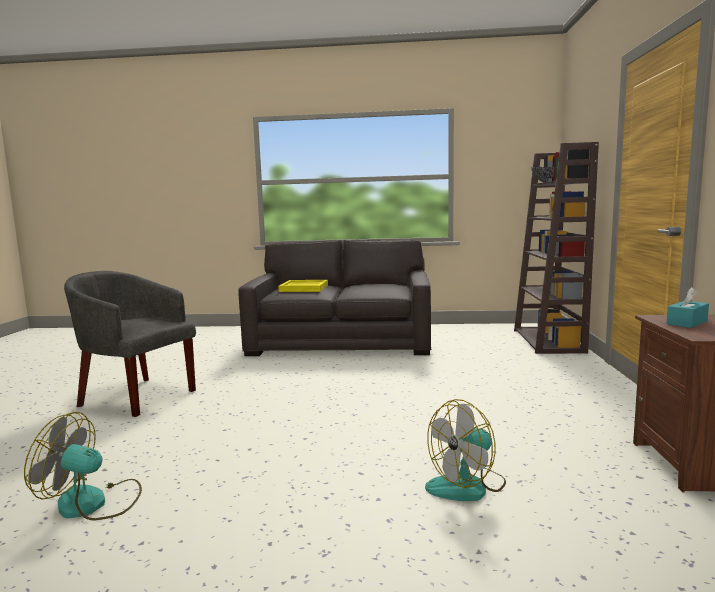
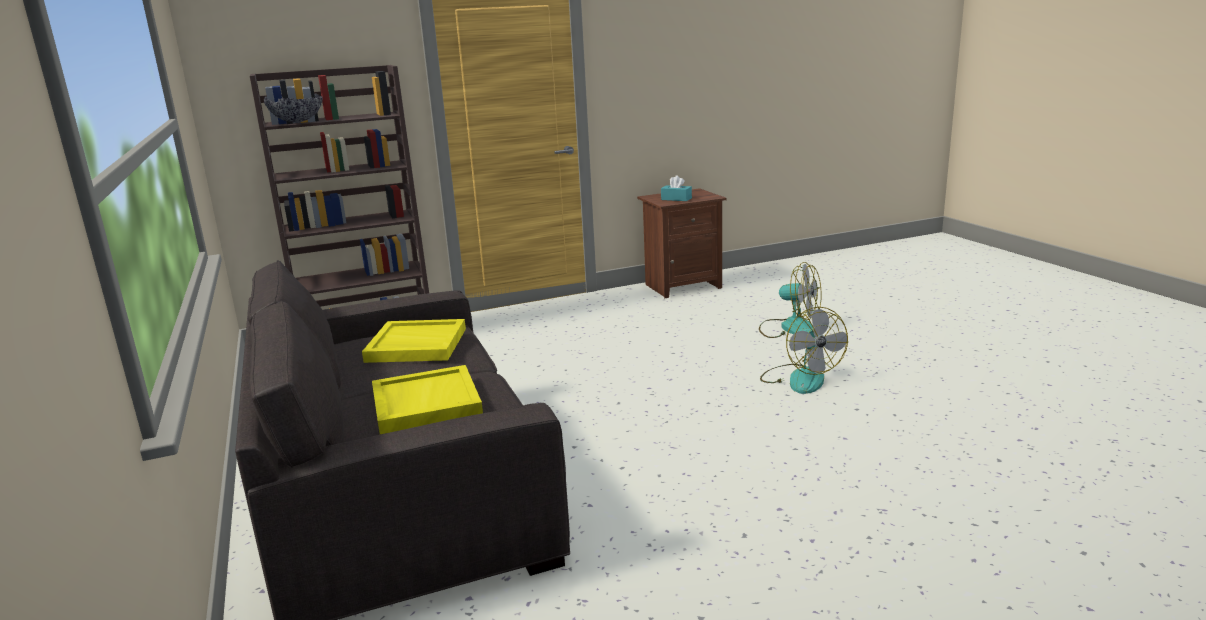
camera: 115 degrees left, 10 degrees up
(93, 503) = (1027, 433): fan -> fan (800, 378)
(136, 396) = (864, 569): grey armchair -> none
(372, 288) = (415, 345): none -> yellow tray

